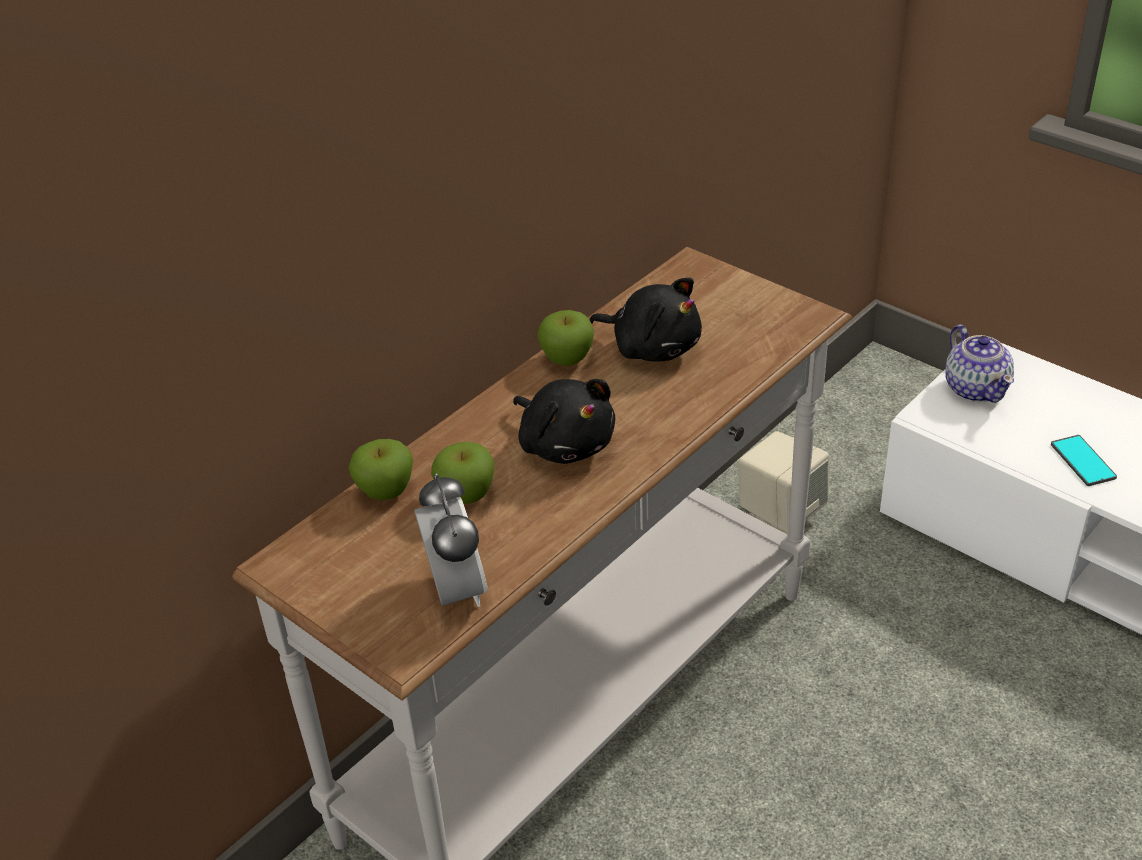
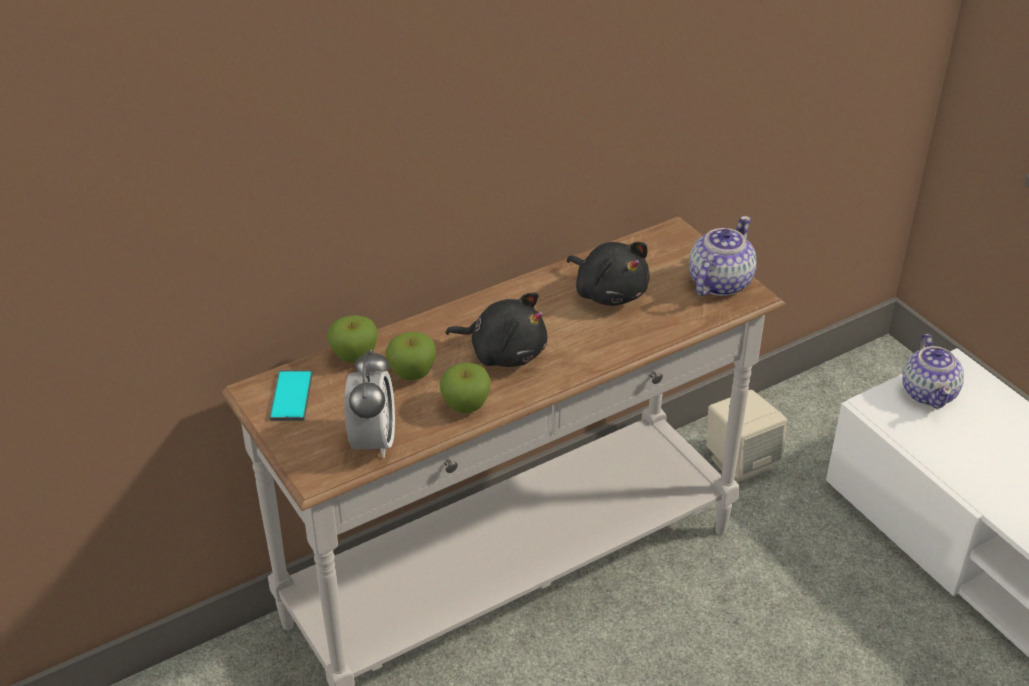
camera: 15 degrees right, 0 degrees up
(565, 444) = (504, 352): black plush toy -> black plush toy turned 45 degrees counterclockwise
(567, 359) = (537, 287): apple -> apple (466, 406)
(770, 309) = (719, 283): none -> teapot
(1082, 461) = (993, 476): phone -> phone (291, 396)

